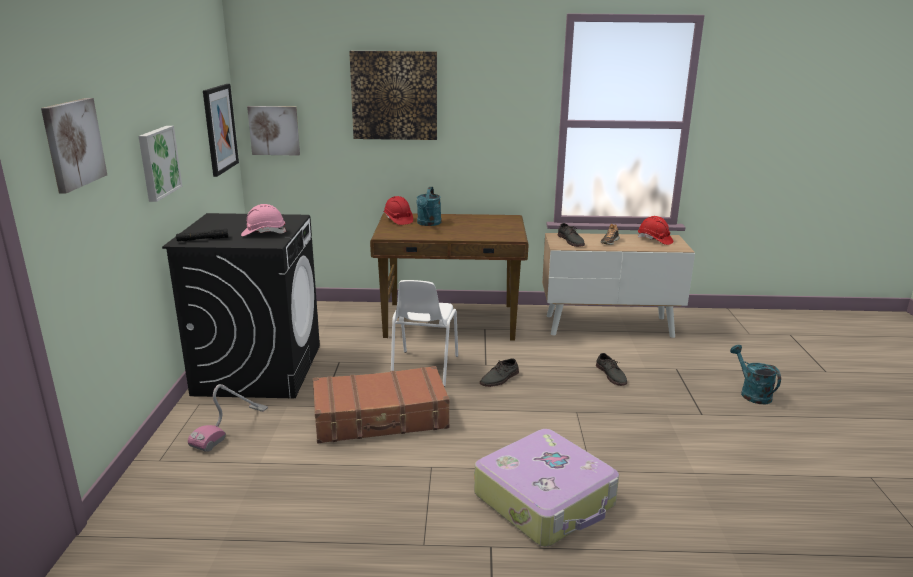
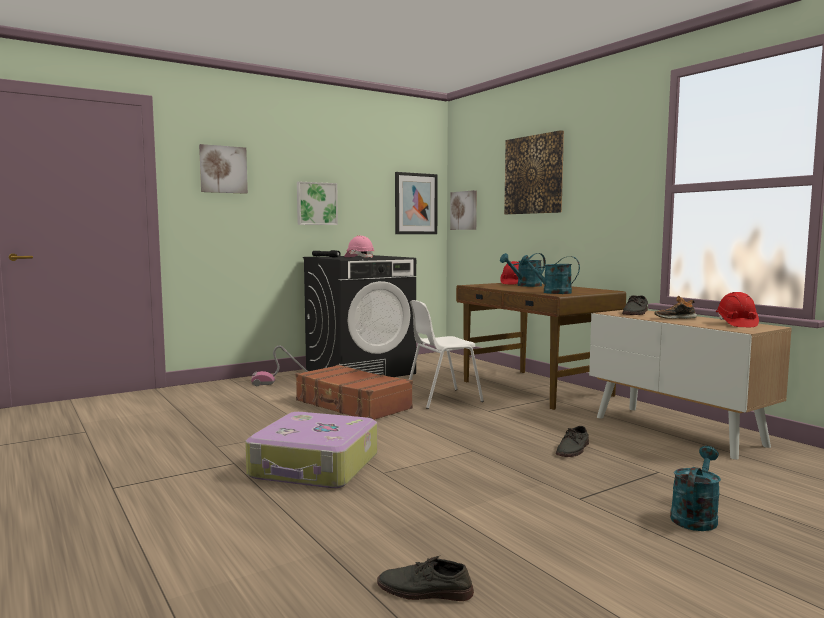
camera: 55 degrees right, 15 degrees down
(496, 234) = (551, 292): none -> turquoise watering can
(500, 378) = (475, 419): grey shoe -> grey shoe (424, 591)

